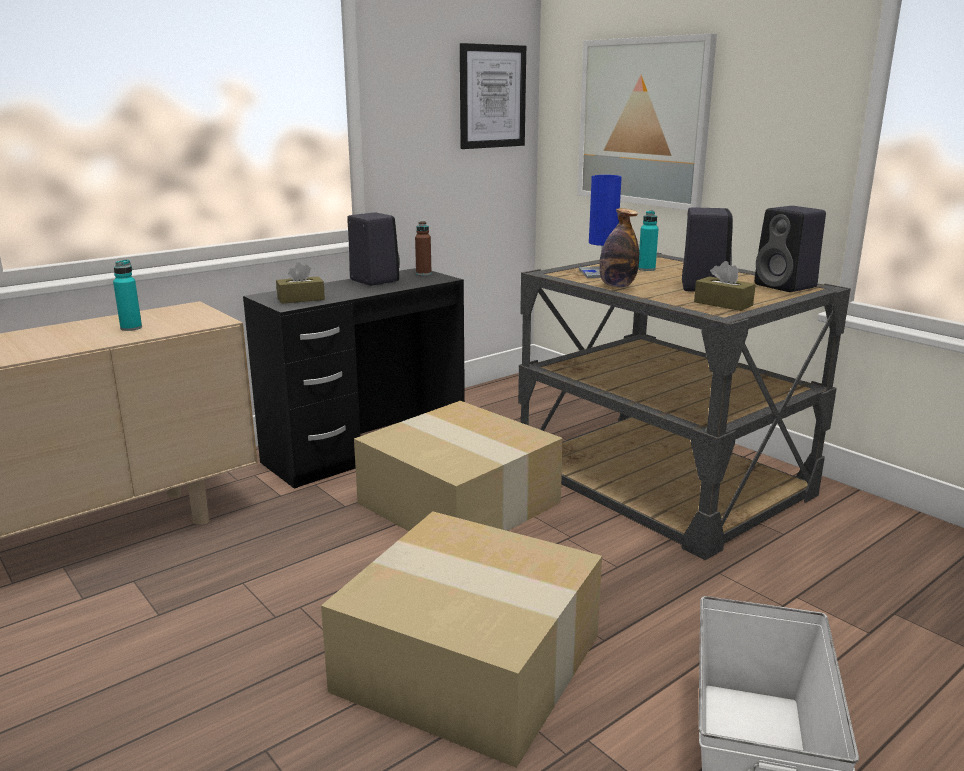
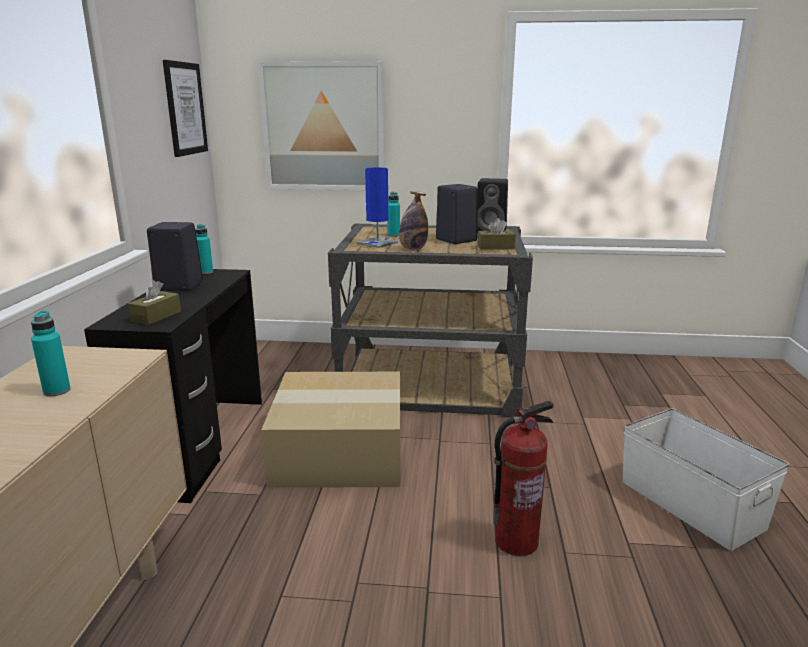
camera: 45 degrees left, 0 degrees up
(423, 273) = (205, 272): brown bottle -> turquoise bottle
(473, 662) = (516, 542): cardboard box -> fire extinguisher

